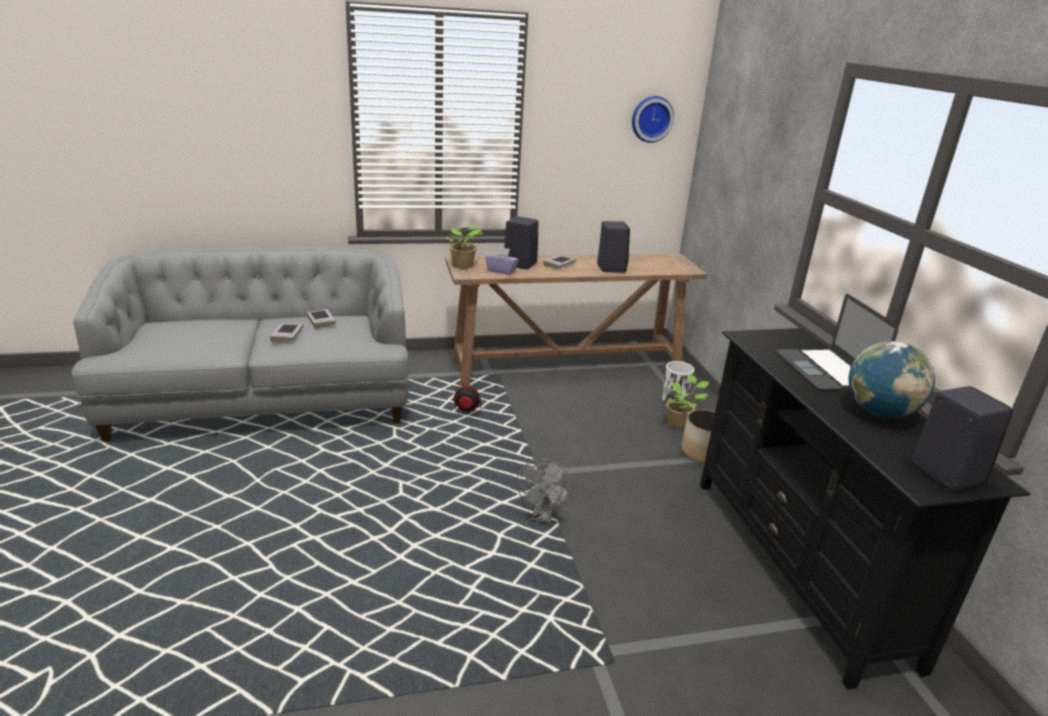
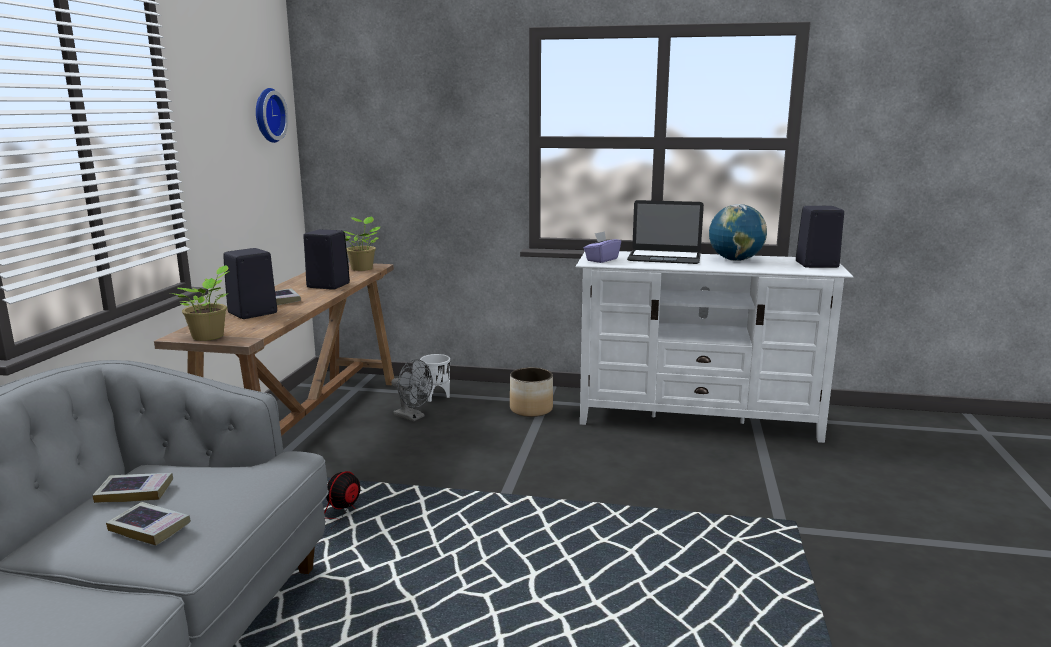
camera: 65 degrees left, 10 degrees down
(501, 271) = (260, 323): purple tissue box -> purple tissue box (601, 260)
(542, 516) = (582, 509): grey fan -> grey fan (413, 417)
(679, 423) = (477, 405): potted plant -> potted plant (362, 268)
(798, 566) = (698, 419): black tv stand -> white tv stand

